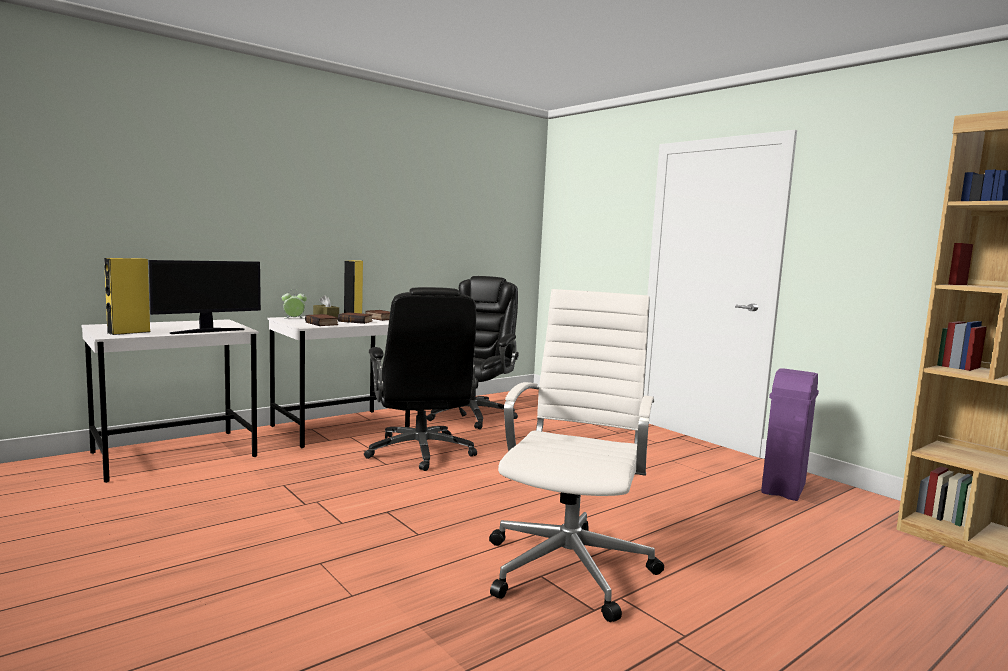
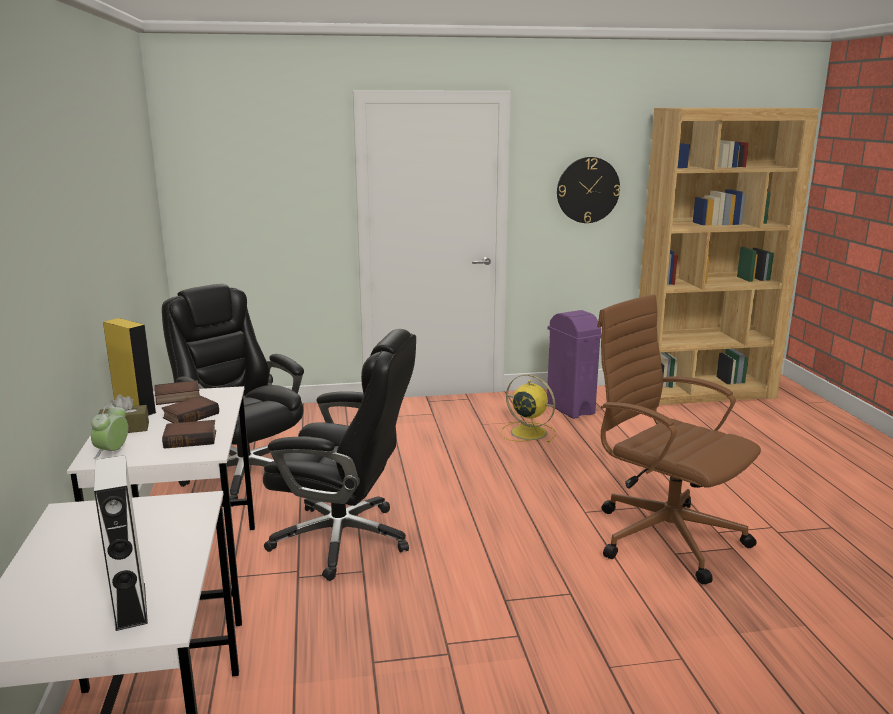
camera: 60 degrees left, 10 degrees up
(129, 332) = (130, 605): yellow speaker -> white speaker
(207, 331) = (188, 530): monitor -> none
(570, 566) = (664, 536): white office chair -> brown office chair
(690, 479) = (527, 432): none -> yellow fan
(881, 238) = (588, 190): none -> wall clock

